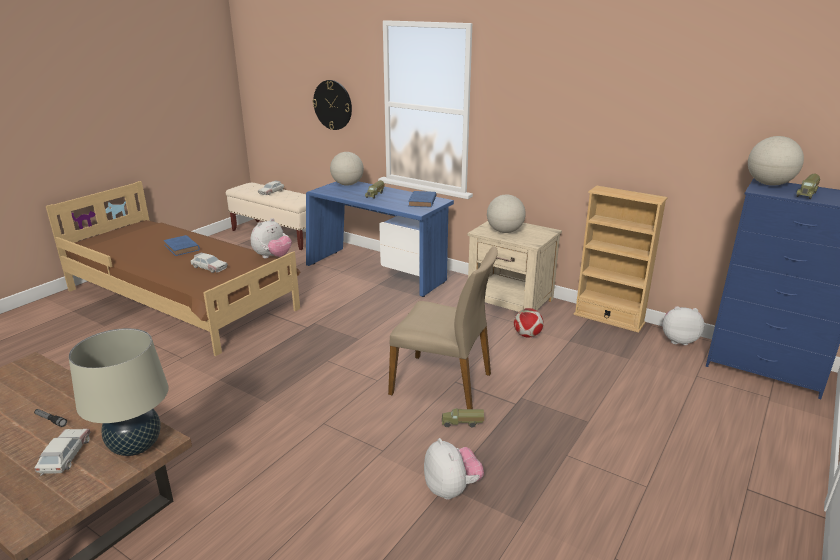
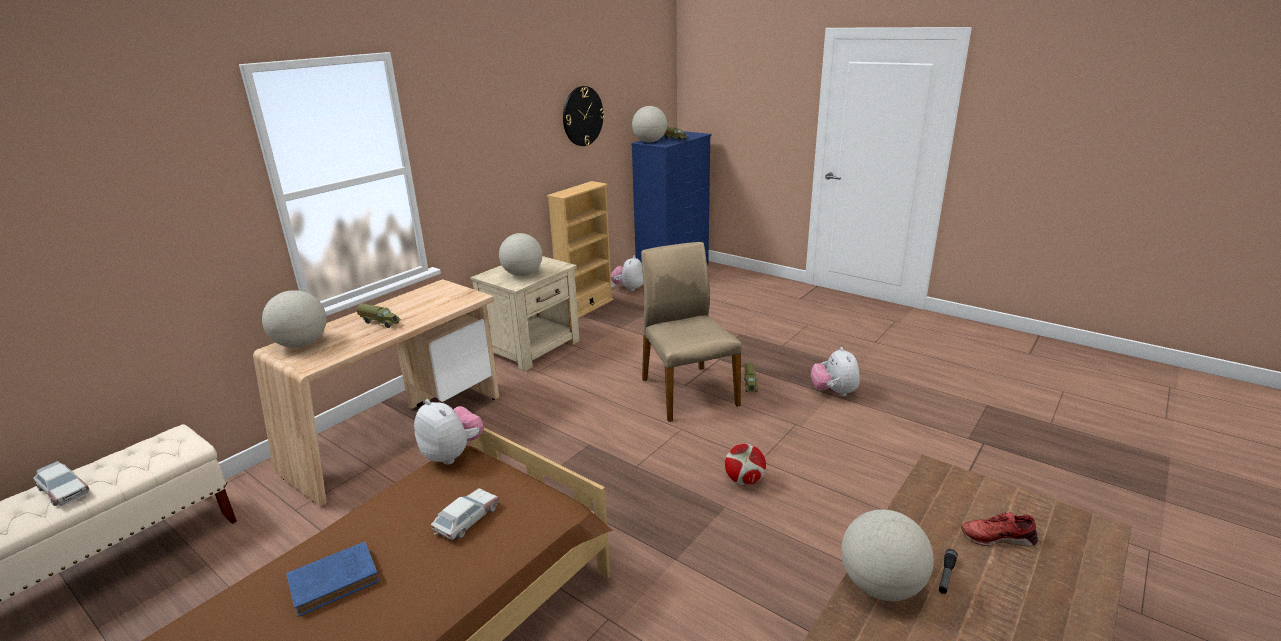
camera: 85 degrees left, 0 degrees up
(64, 391) = (880, 586): none -> globe
(65, 456) = (997, 537): toy car -> red shoe
(136, 446) = (953, 487): beige table lamp -> none
(333, 105) = (152, 242): wall clock -> wall clock (582, 116)
(377, 273) = (400, 434): blue desk -> beige desk
(422, 202) = (438, 294): blue book -> none
(442, 383) = (687, 391): beige chair -> beige chair turned 45 degrees counterclockwise
(452, 489) = (834, 392): plush toy -> plush toy turned 75 degrees counterclockwise
(527, 335) = (606, 345): football -> football (744, 481)

